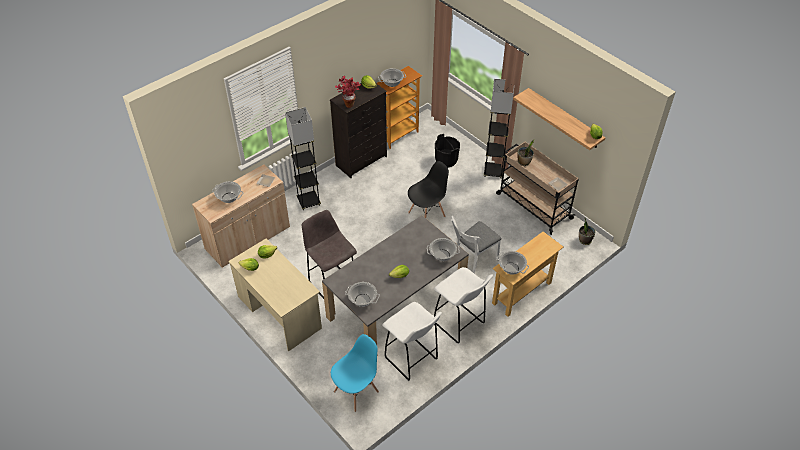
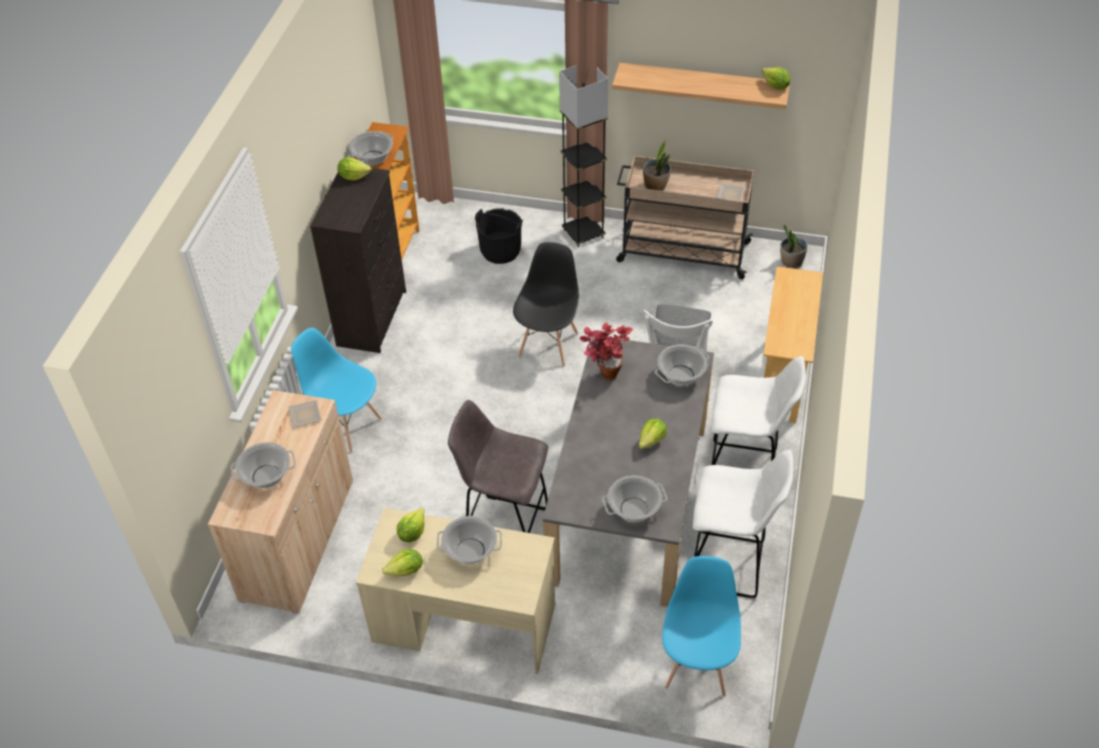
camera: 35 degrees left, 0 degrees up
(309, 202) = (346, 425): grey floor lamp -> blue chair
(348, 103) = (348, 217): potted plant -> potted plant (604, 372)
(511, 268) = (788, 340): cooking pot -> cooking pot (470, 550)

